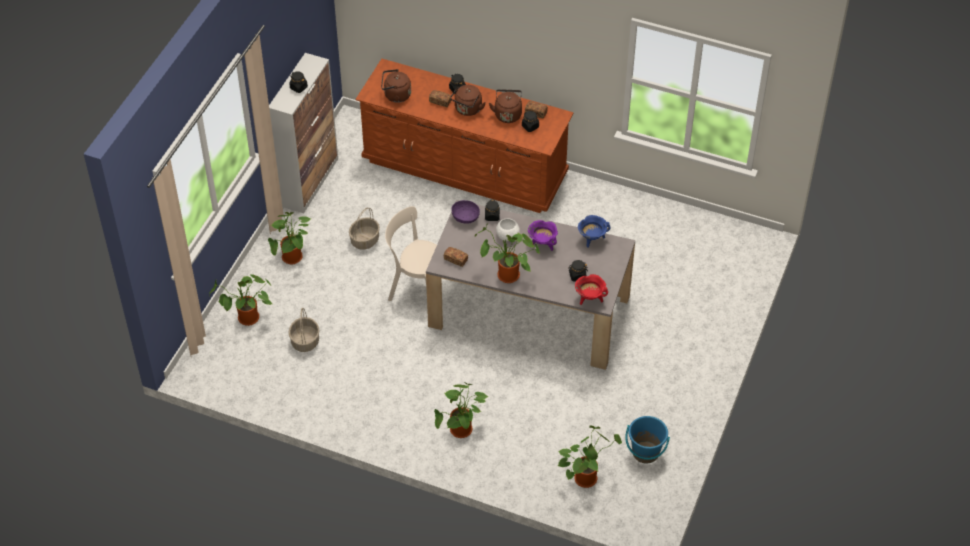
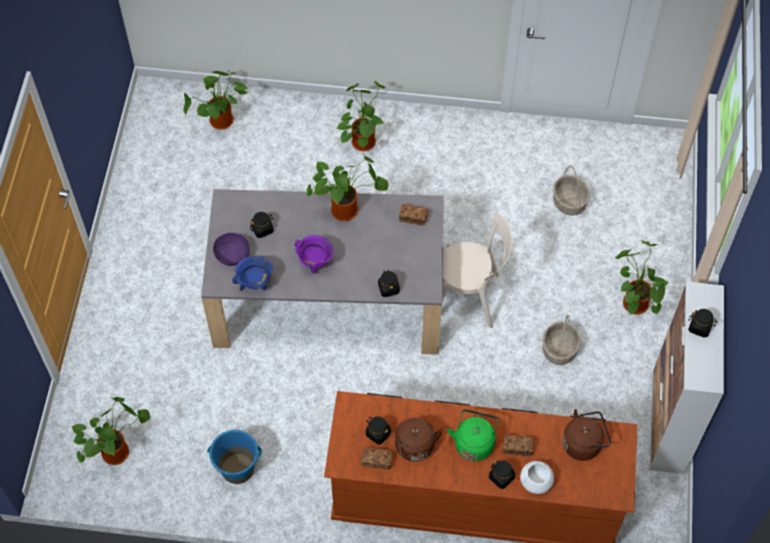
camera: 165 degrees right, 10 degrees up
(247, 320) = (645, 212): potted plant -> potted plant (117, 450)
(465, 217) = (421, 279): purple bowl -> purple bowl (232, 255)
(467, 110) = (474, 442): brown kettle -> green kettle
(507, 235) = (361, 265): white bowl -> white bowl (536, 482)
(590, 299) = (241, 203): red cooking pot -> none
(645, 453) = (164, 161): blue bucket -> blue bucket (237, 468)

